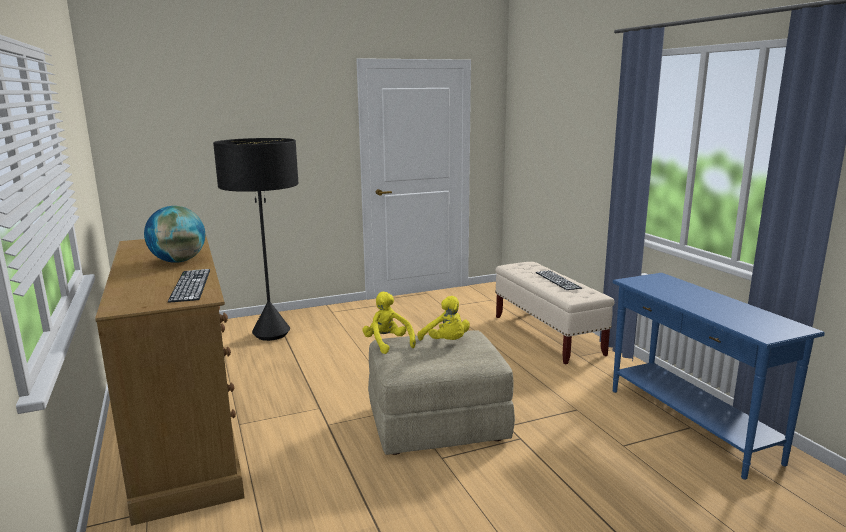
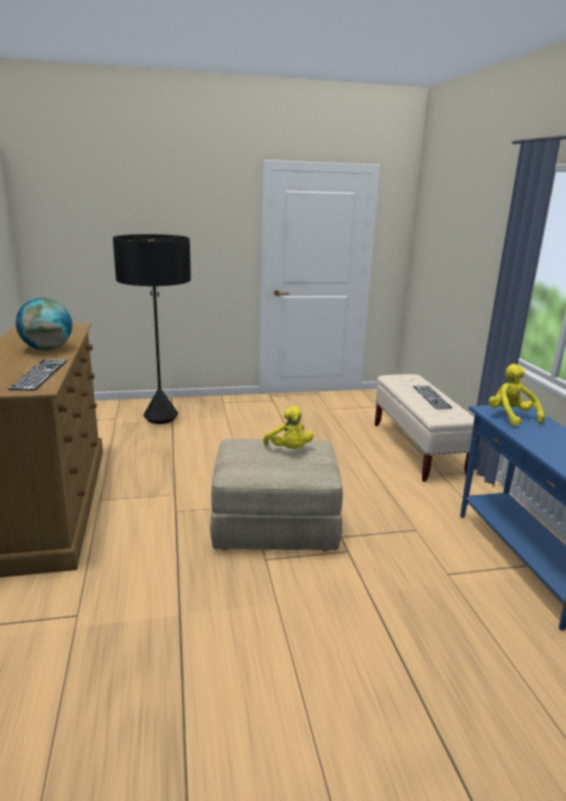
camera: 10 degrees right, 5 degrees up
(387, 344) = (233, 444): yellow plush toy -> yellow plush toy (510, 417)

